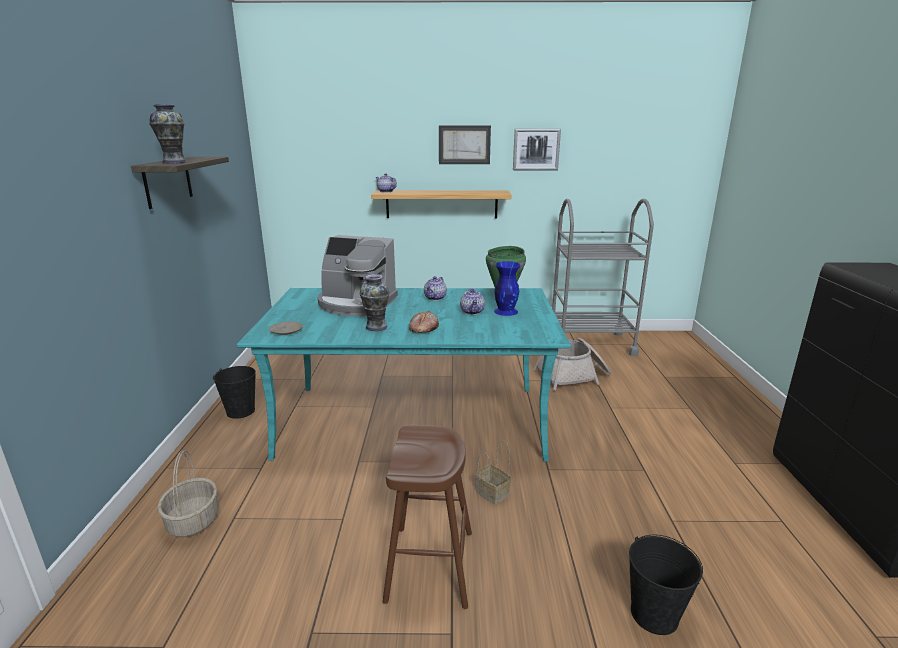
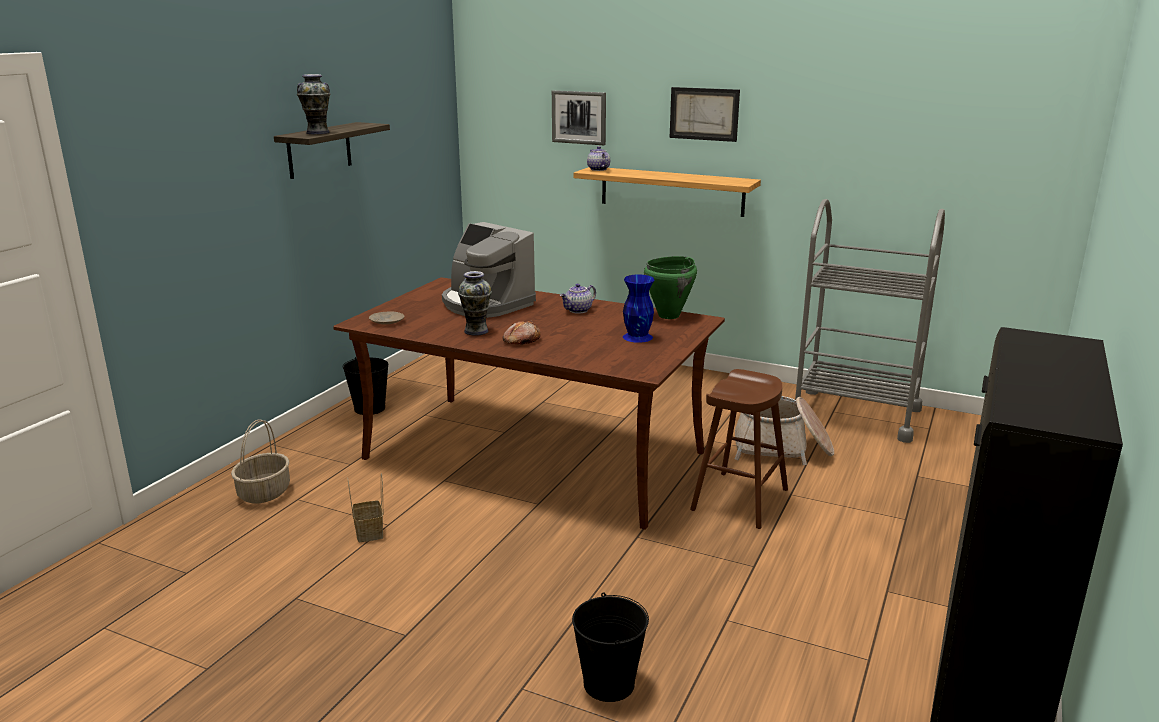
camera: 25 degrees right, 0 degrees up
(414, 420) = (535, 455): turquoise dining table -> brown dining table
(430, 565) = (434, 582): brown stool -> brown stool (740, 499)
(473, 312) = (598, 332): teapot -> none
(493, 493) = (553, 542): basket -> basket (370, 532)
(536, 149) = (801, 125): picture -> picture (579, 117)

